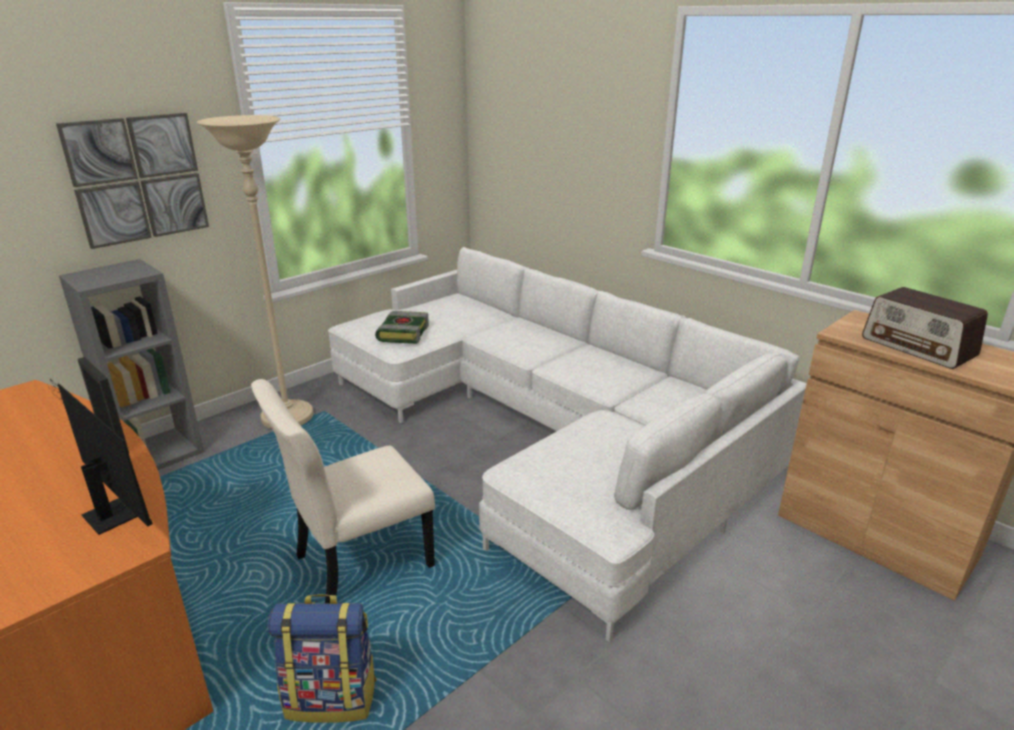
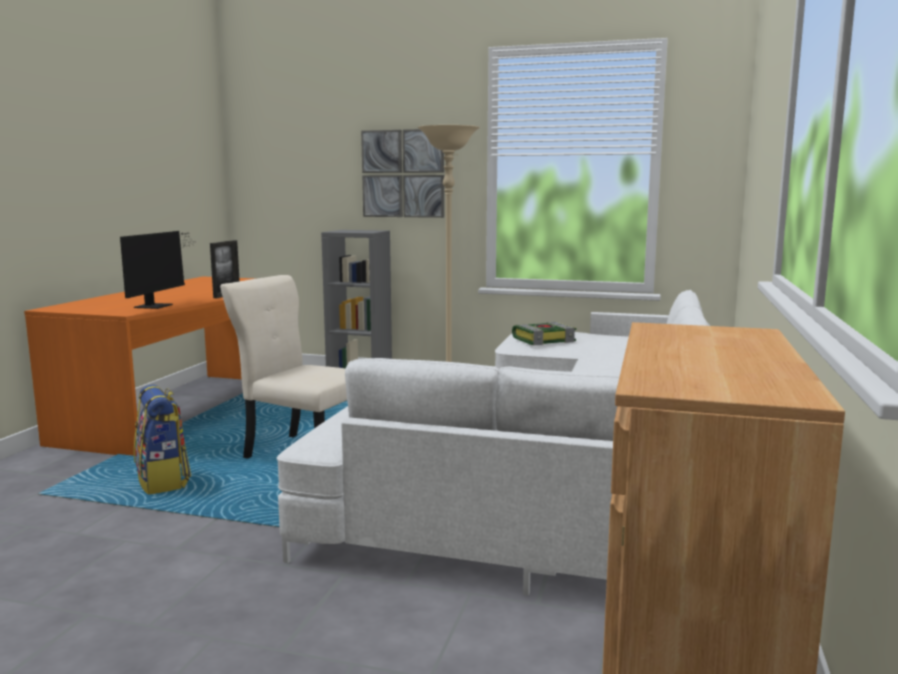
camera: 60 degrees right, 15 degrees down
(918, 347) = (690, 350): radio -> none

